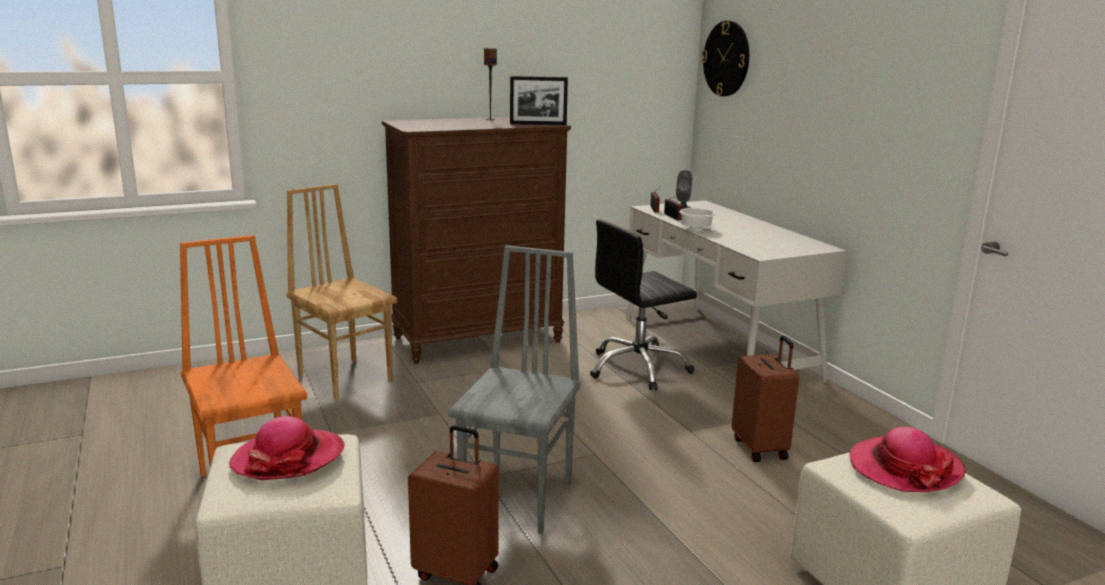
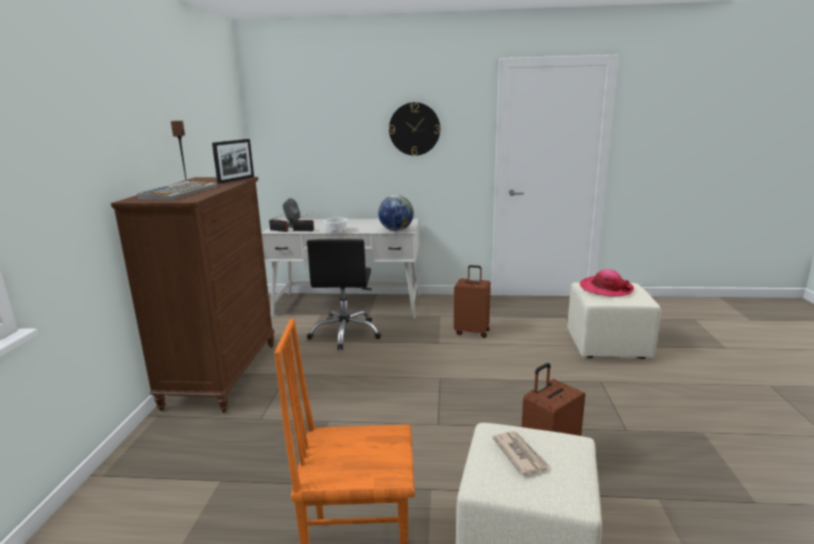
camera: 60 degrees left, 0 degrees up
(288, 458) = (520, 454): hat -> newspaper
(346, 378) = (204, 454): brown chair -> none
(447, 123) = (180, 192): none -> keyboard
(519, 499) = (475, 418): grey chair -> none
(726, 58) = (280, 119): wall clock -> wall clock (414, 129)
(755, 250) = (396, 230): none -> globe

